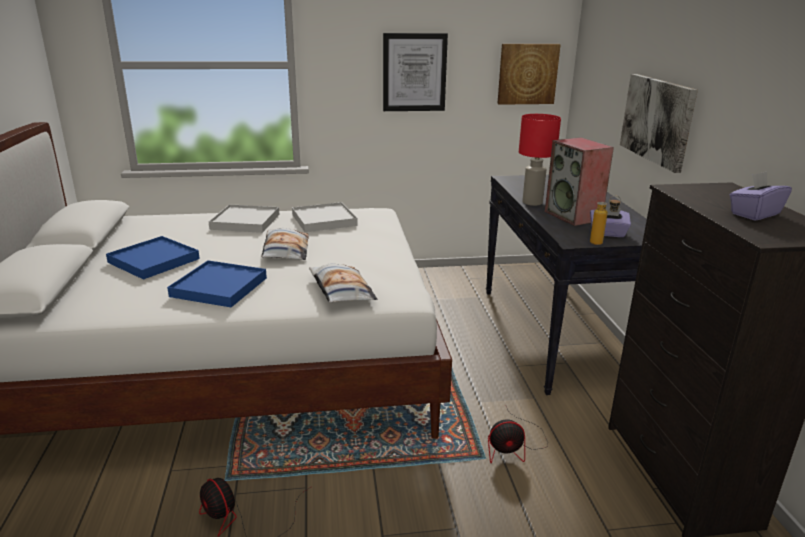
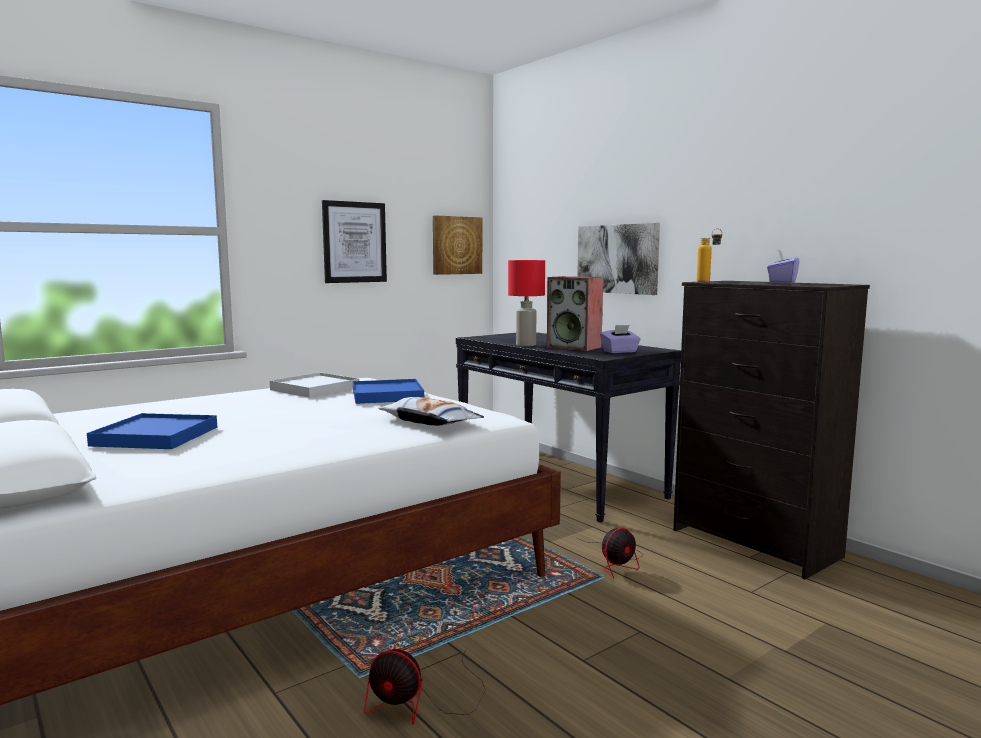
camera: 30 degrees left, 15 degrees down
(219, 287) = (288, 439): blue tray -> blue tray (387, 395)
(245, 222) = (220, 400): white tray -> none
(285, 250) = (312, 410): pillow -> none
(601, 243) = (627, 355): bottle -> bottle (708, 281)

